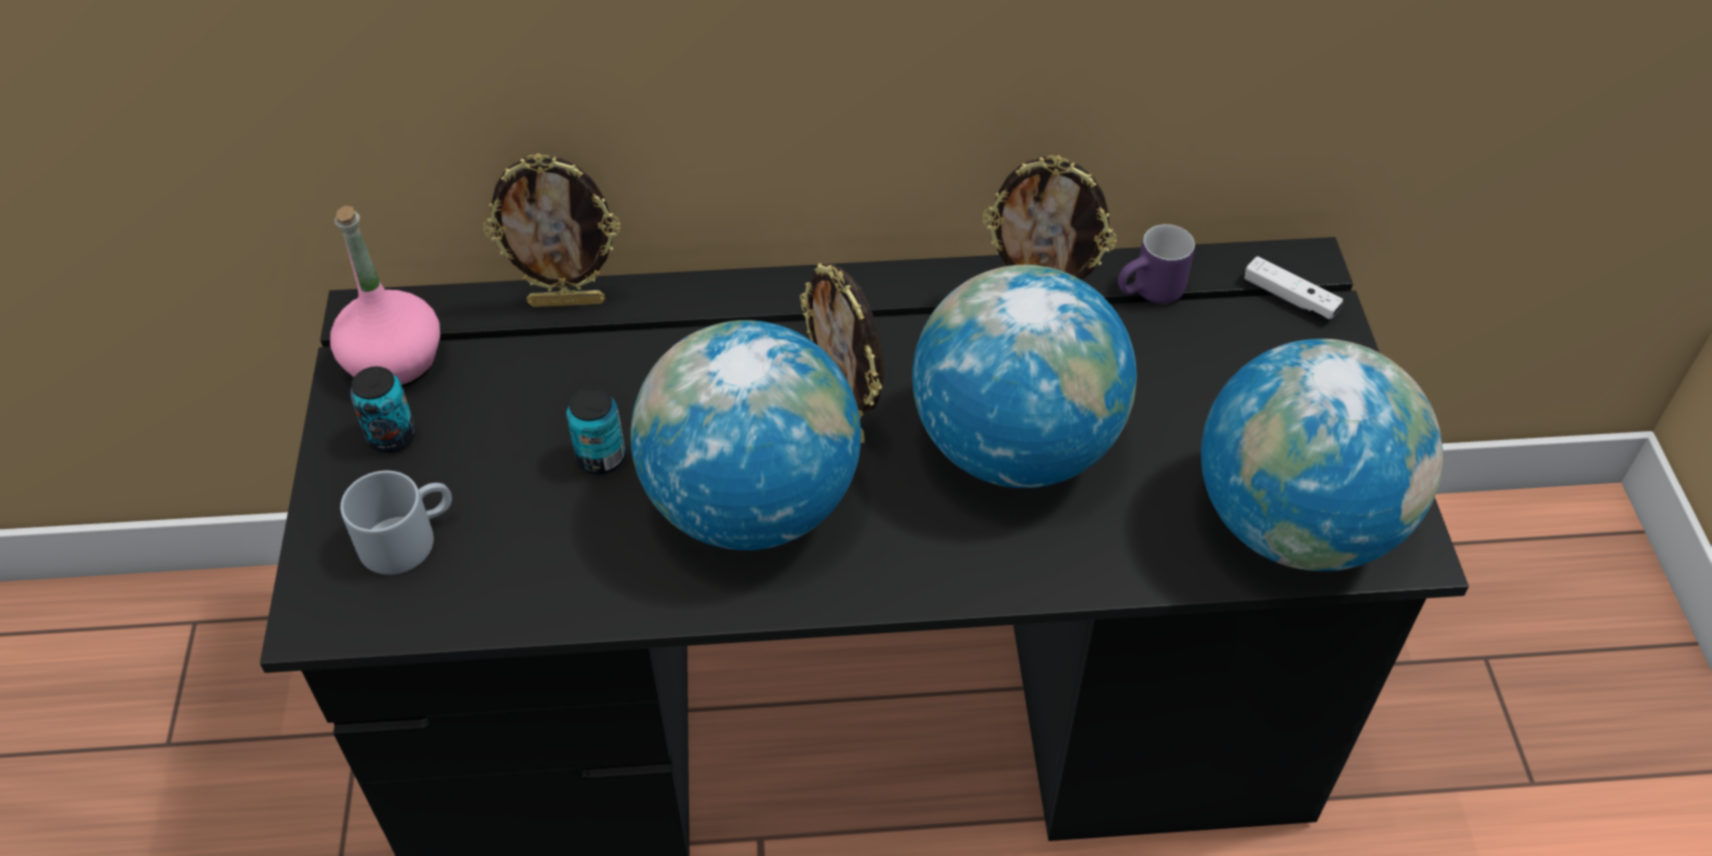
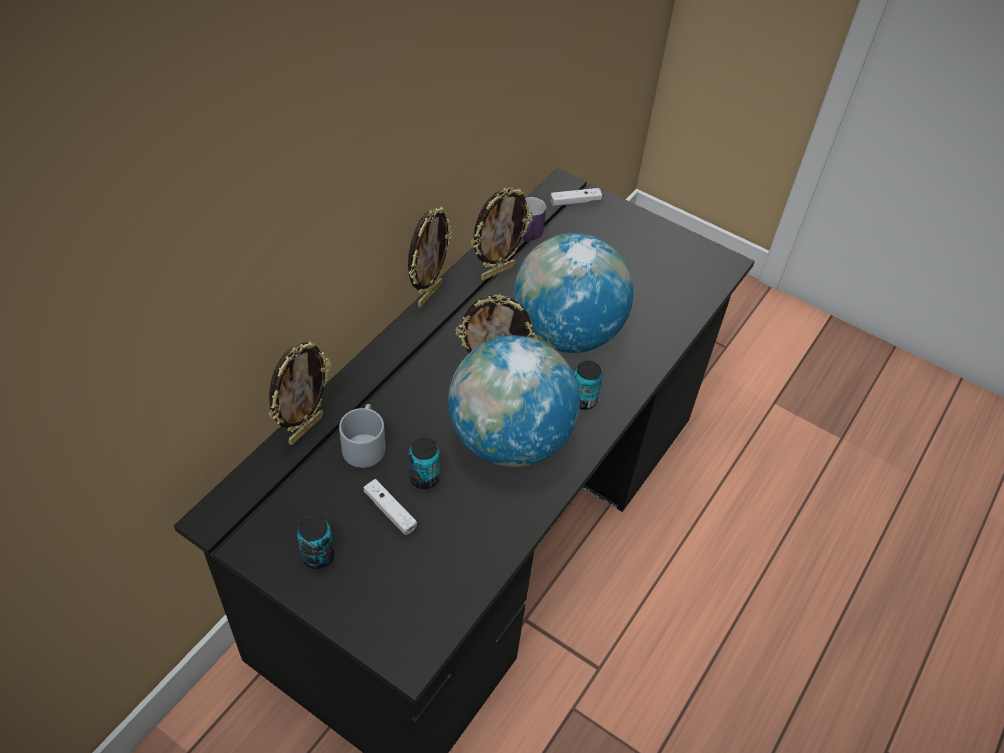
camera: 55 degrees left, 0 degrees up
(394, 362) = (264, 525): pink bottle -> none
(408, 537) = (395, 586): grey mug -> grey mug (364, 443)
(517, 459) = (390, 511): none -> white game controller
(909, 541) = (583, 400): none -> can
(912, 266) = (429, 294): none -> picture frame
(1295, 523) = (685, 282): globe -> none

